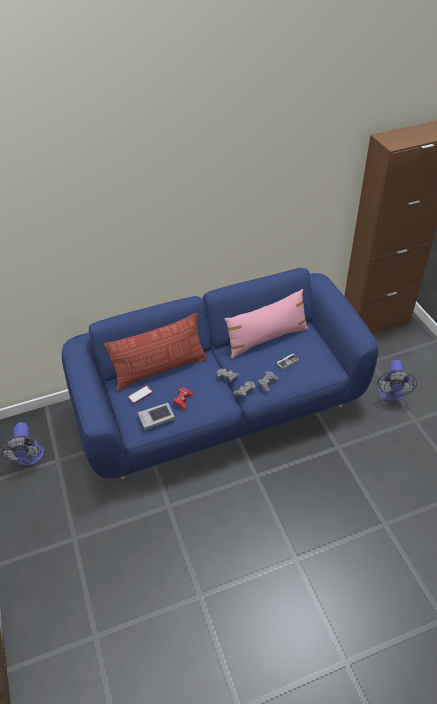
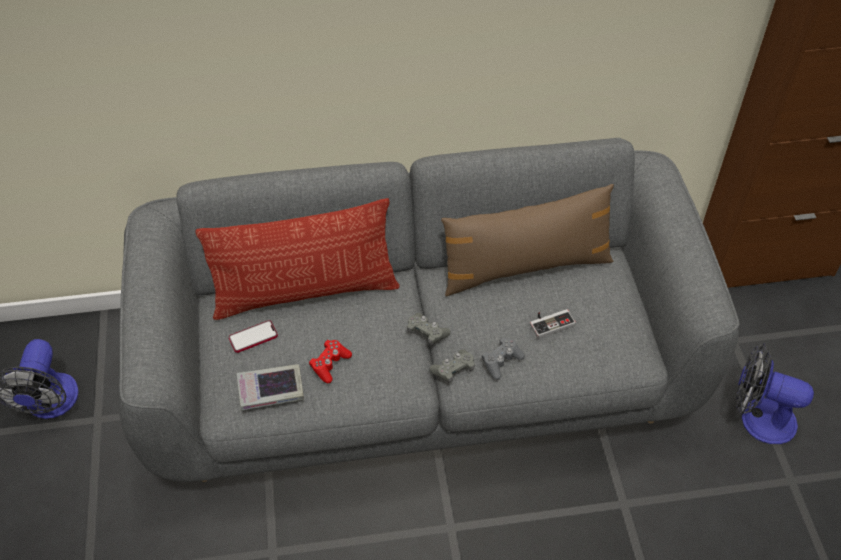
camera: 10 degrees right, 5 degrees up
(221, 407) = (420, 376): blue sofa -> grey sofa
(266, 338) = (525, 267): pink pillow -> brown pillow
(391, 395) = (758, 418): fan -> fan turned 90 degrees clockwise

